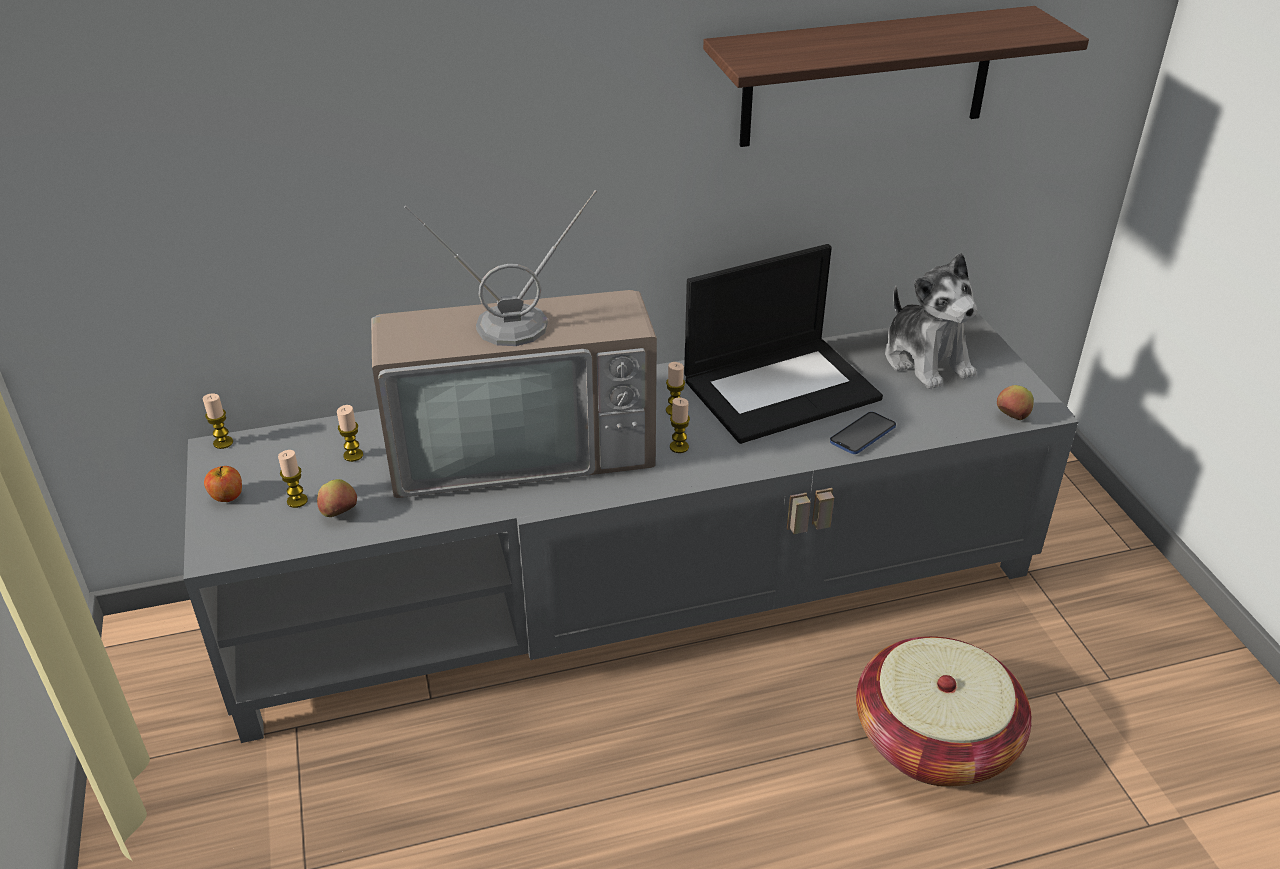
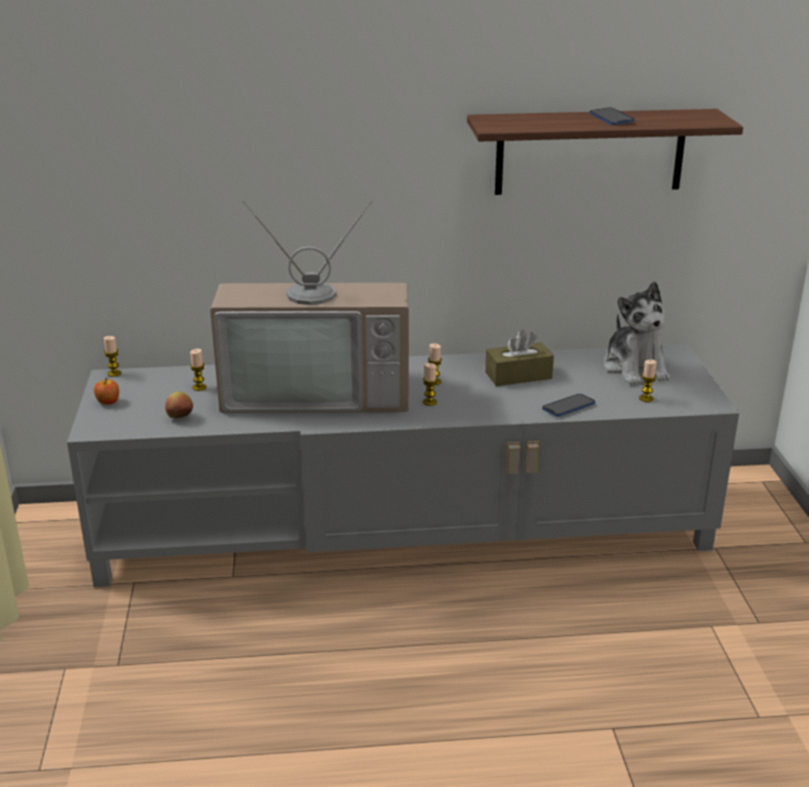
camera: 10 degrees right, 10 degrees down
(297, 501) = (154, 408): candle -> candle (646, 398)
(781, 388) = (518, 375): laptop -> brown tissue box
(906, 34) = (611, 118): none -> phone
(934, 740) = (604, 644): basket -> none
(1012, 417) = (687, 406): apple -> none

